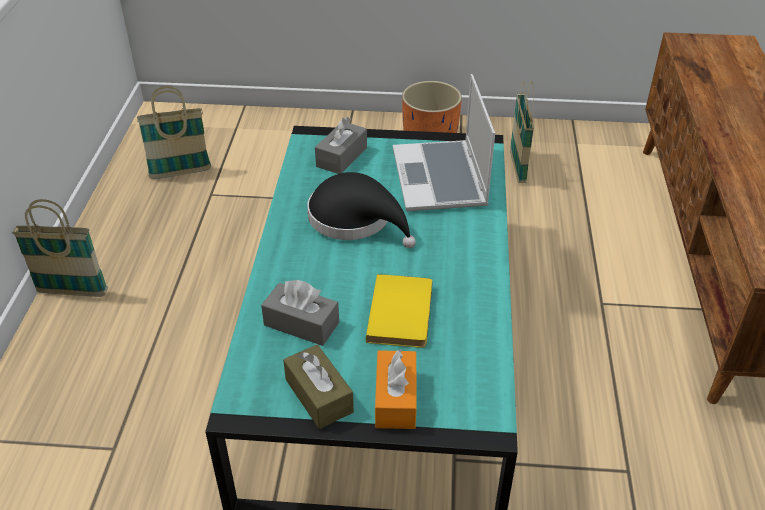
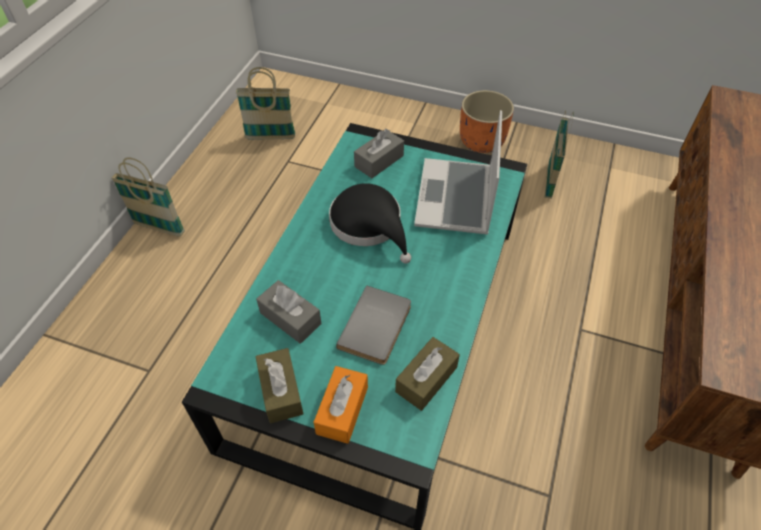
camera: 15 degrees right, 10 degrees up
(403, 313) = (377, 327): yellow book -> grey book
(475, 351) = (426, 379): none -> brown tissue box

